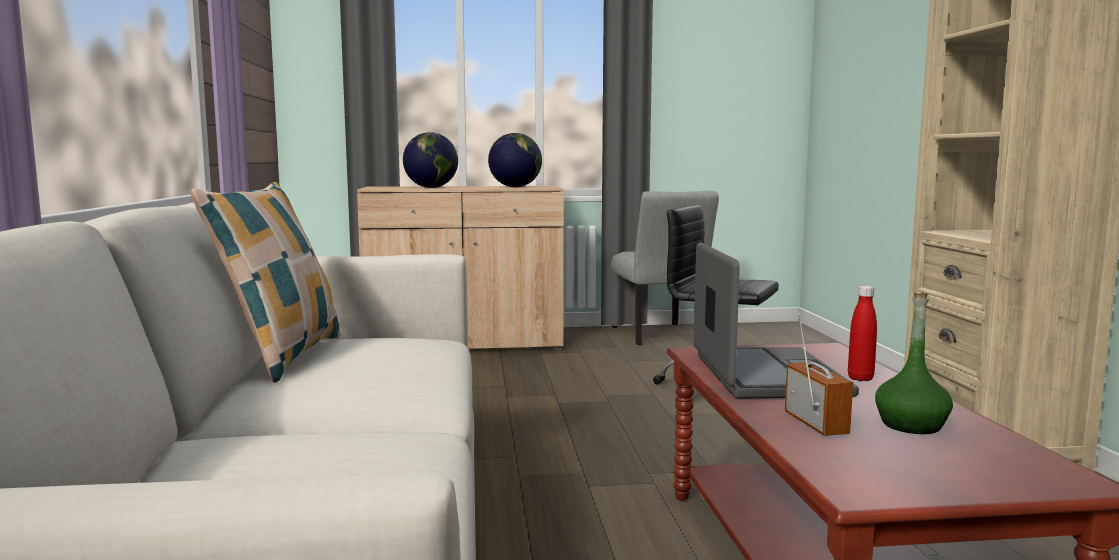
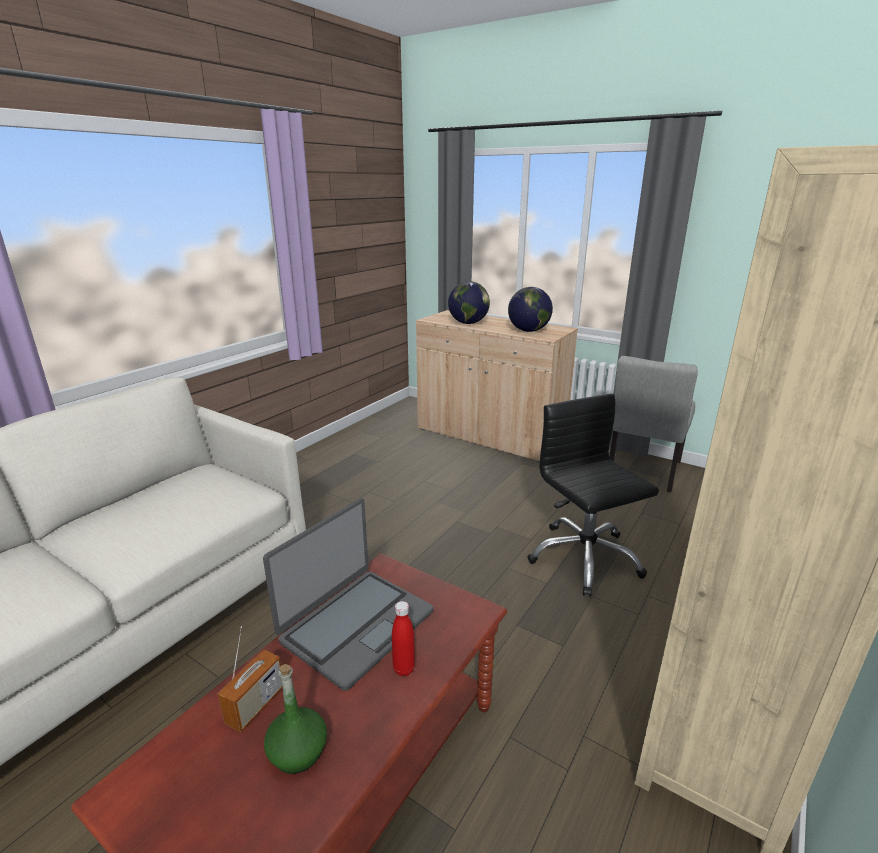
camera: 40 degrees right, 15 degrees up
(282, 357) = (156, 488): pillow -> none

